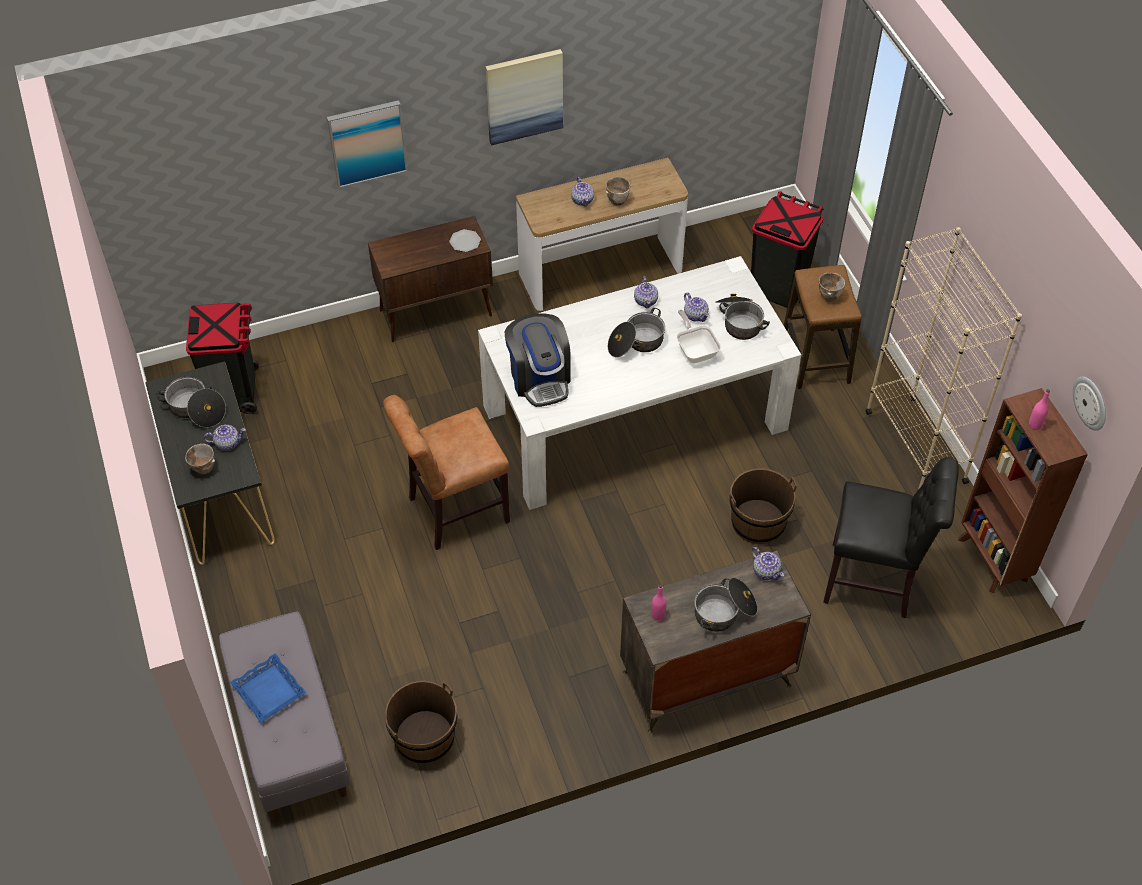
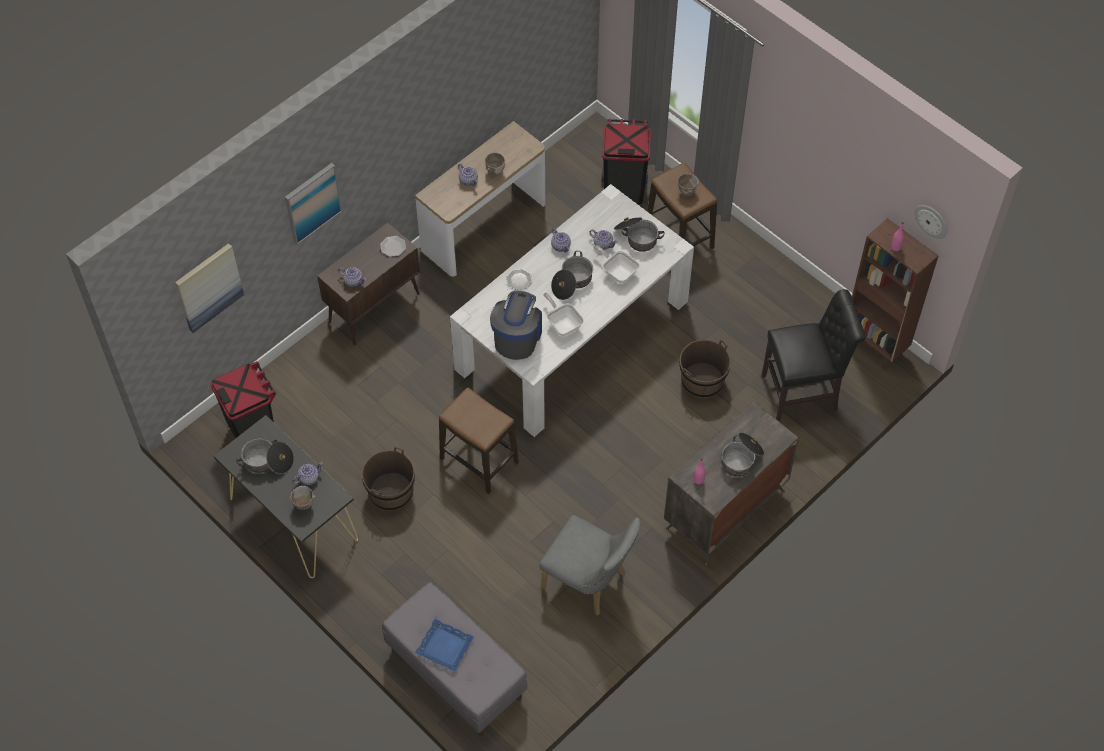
camera: 25 degrees left, 5 degrees up
(424, 737) = (553, 634): brown bucket -> brown bucket (391, 492)
(453, 511) = (479, 461): brown chair -> stool
(499, 696) = (589, 583): none -> grey chair
(524, 96) = (414, 121): picture -> picture (208, 287)
(539, 378) = (517, 337): coffee machine -> coffee machine turned 120 degrees counterclockwise
(577, 319) = (519, 280): none -> plate
(600, 383) = (563, 324): none -> frying pan
(766, 571) = (754, 419): teapot -> teapot (353, 281)
(915, 446) = (783, 279): beige bookcase -> none

